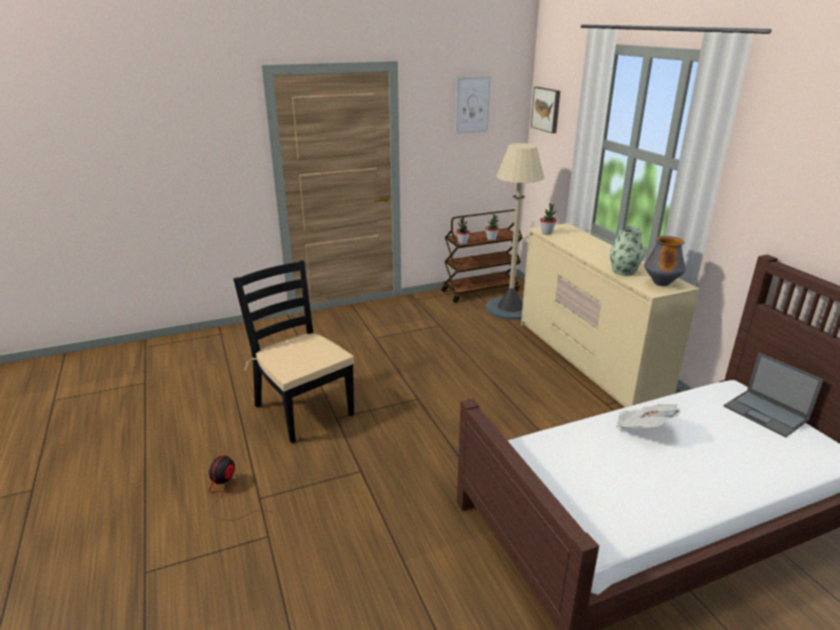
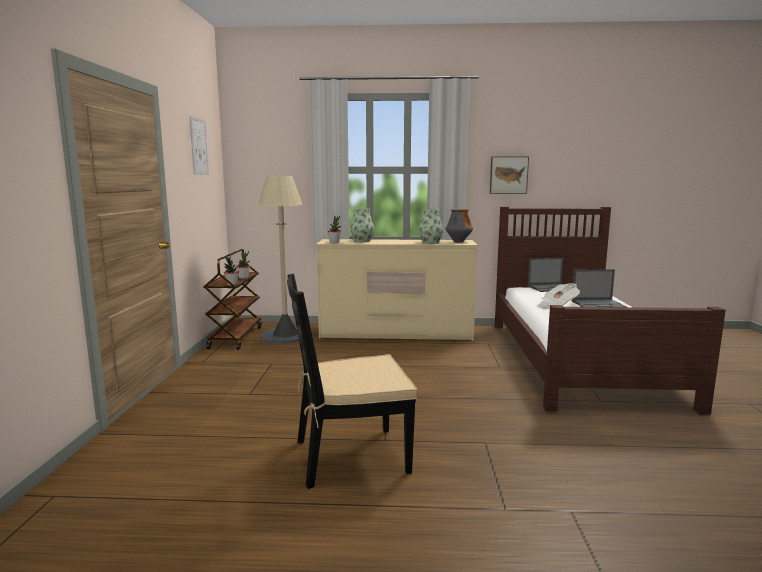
camera: 65 degrees left, 15 degrees down
(228, 494) = (488, 532): fan -> none
(547, 109) = (251, 154): picture -> picture (508, 175)
(579, 240) = (362, 241): none -> vase
(710, 466) = (599, 304): none -> laptop

